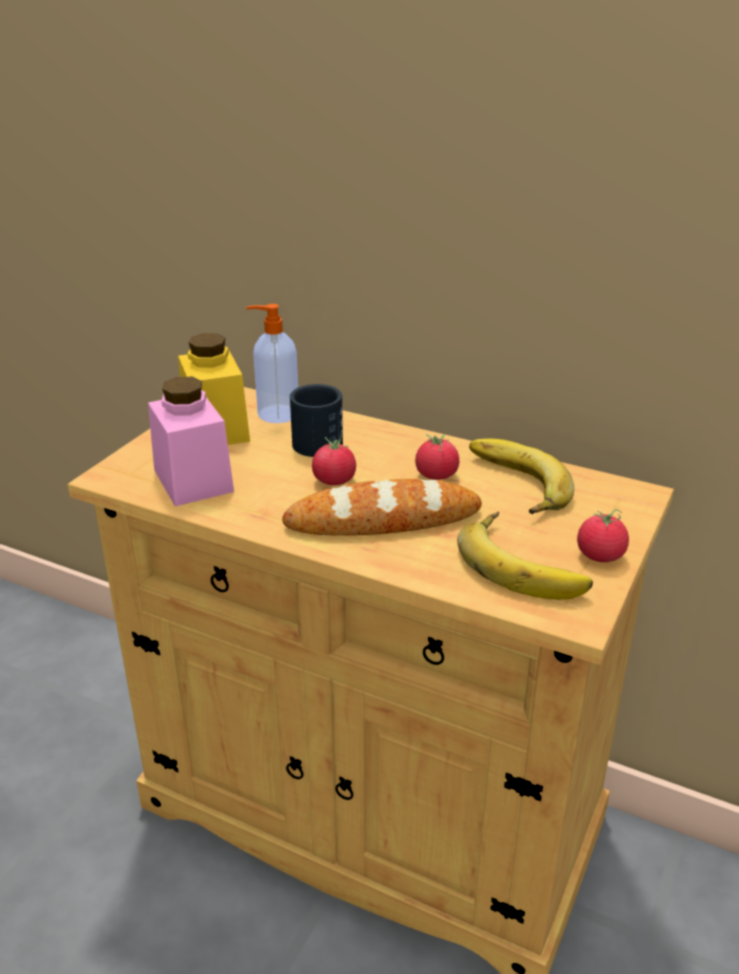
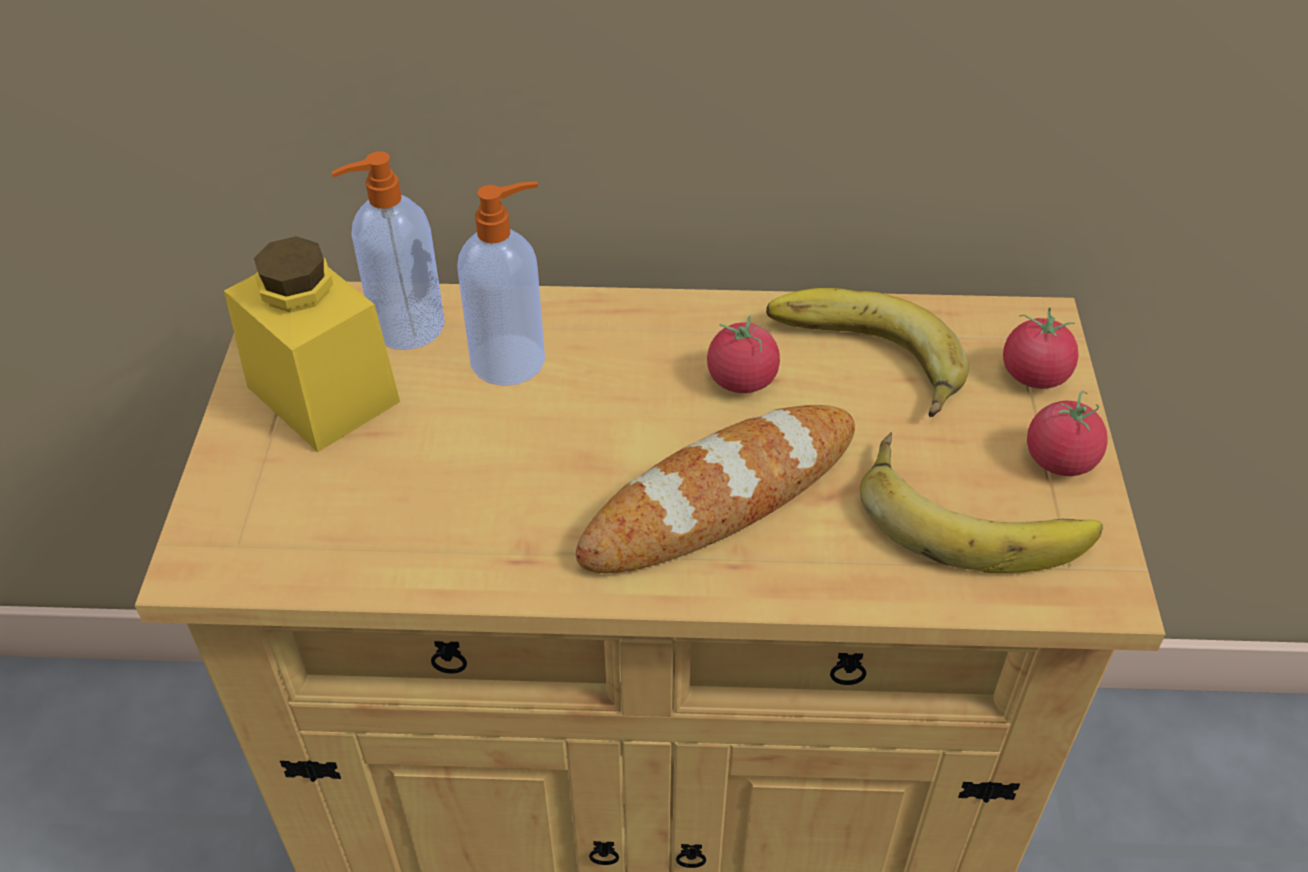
camera: 25 degrees left, 15 degrees up
(193, 480) = (361, 521): pink jar -> none
(319, 438) = (511, 360): black mug -> soap dispenser
(334, 480) = (594, 443): tomato -> tomato (1034, 375)

